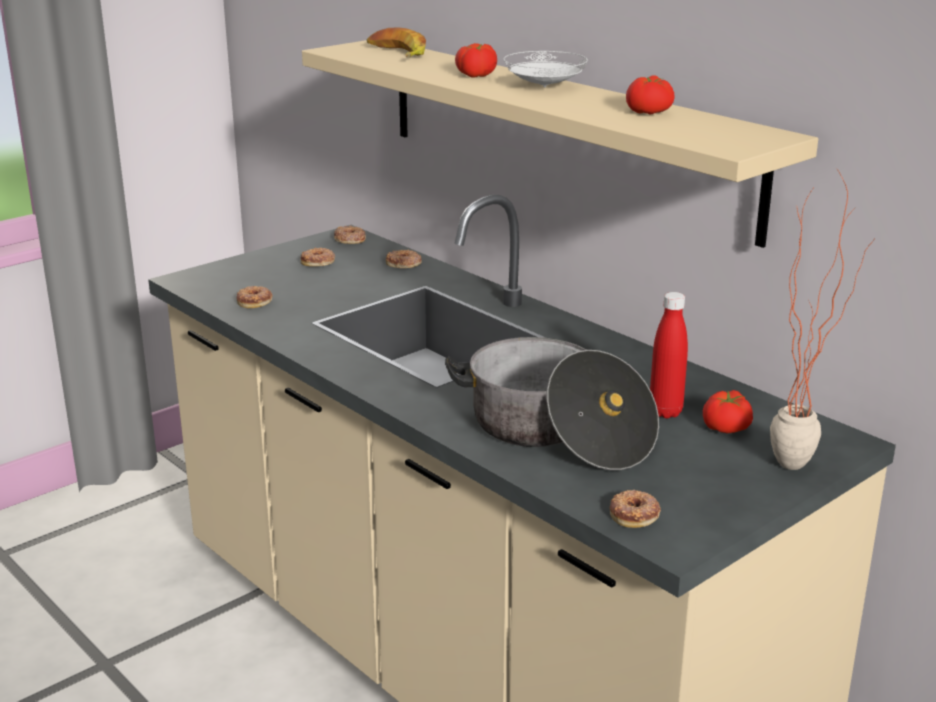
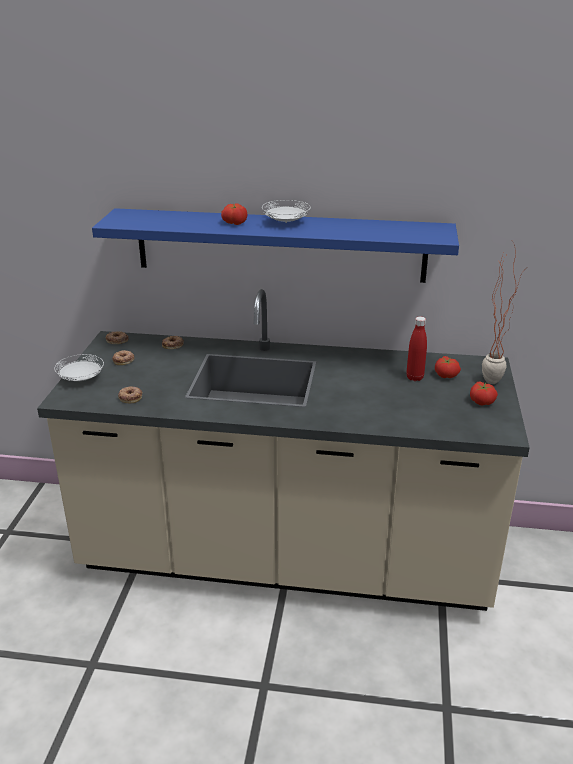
camera: 40 degrees left, 5 degrees up
(239, 266) = (81, 379): none -> white plate
(396, 53) = (155, 217): banana -> none
(556, 433) = (391, 406): cooking pot -> none
(560, 132) = (280, 245): beige shelf -> blue shelf
(634, 514) = (476, 429): donut -> none
(649, 112) = (365, 226): tomato -> tomato (482, 401)

